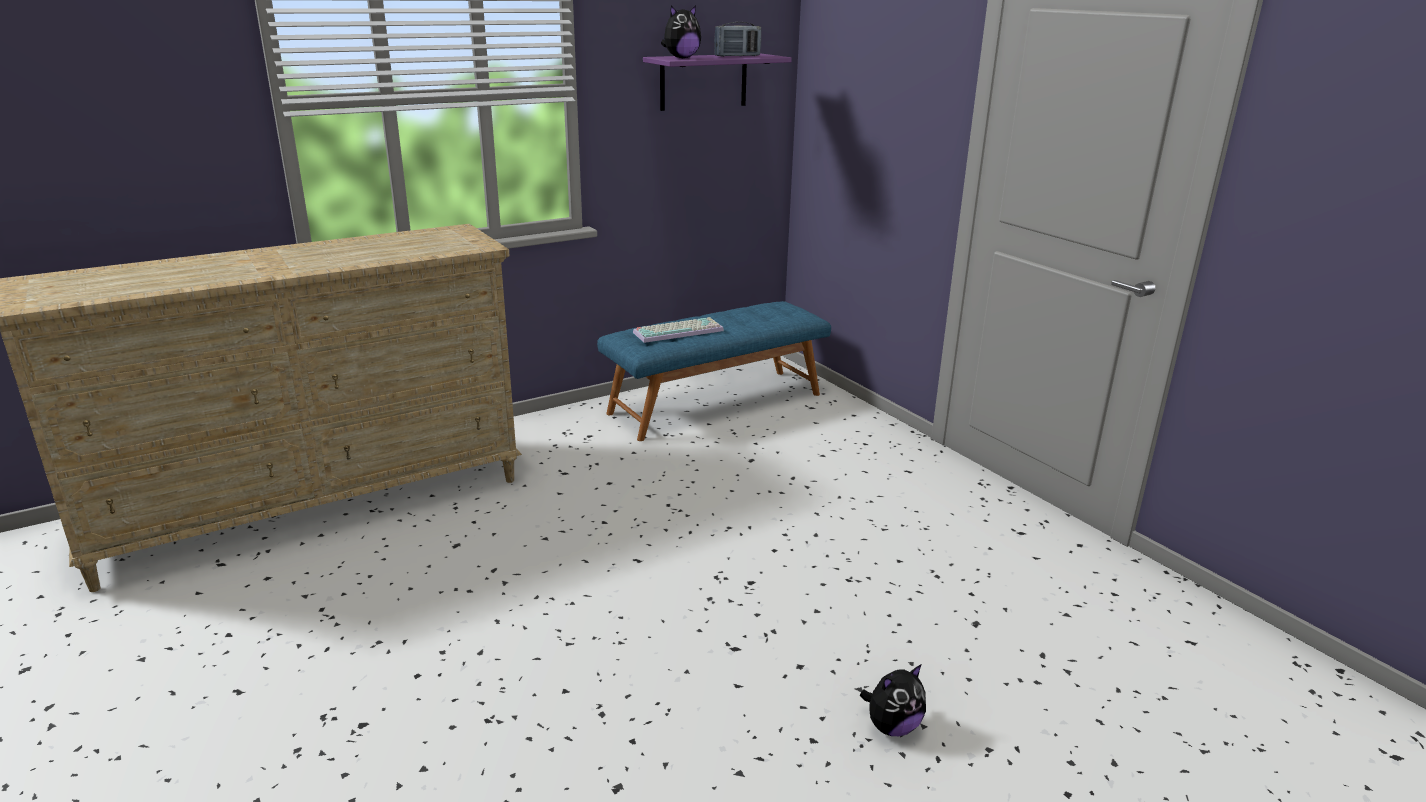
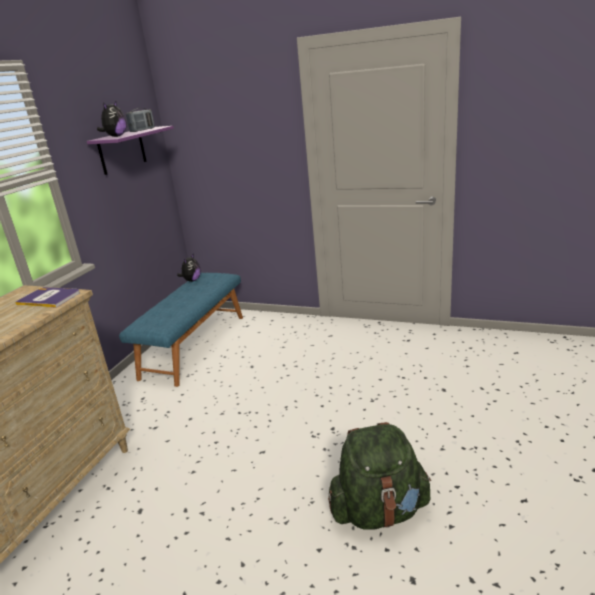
camera: 35 degrees left, 0 degrees up
(463, 243) = (49, 298): none -> book
(678, 331) = (169, 309): keyboard -> none
(679, 700) = (379, 511): none -> green backpack
(892, 726) = (475, 457): plush toy -> plush toy (192, 280)

